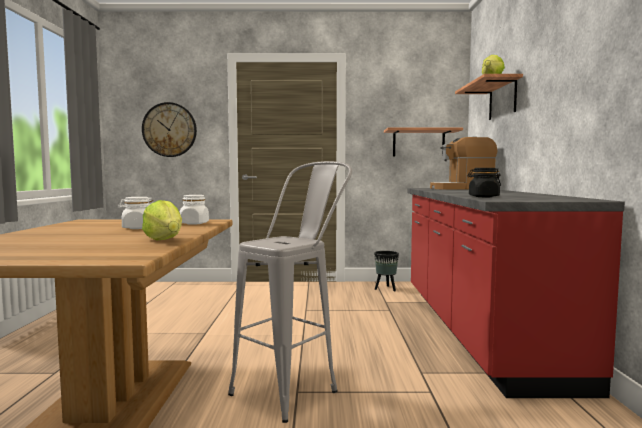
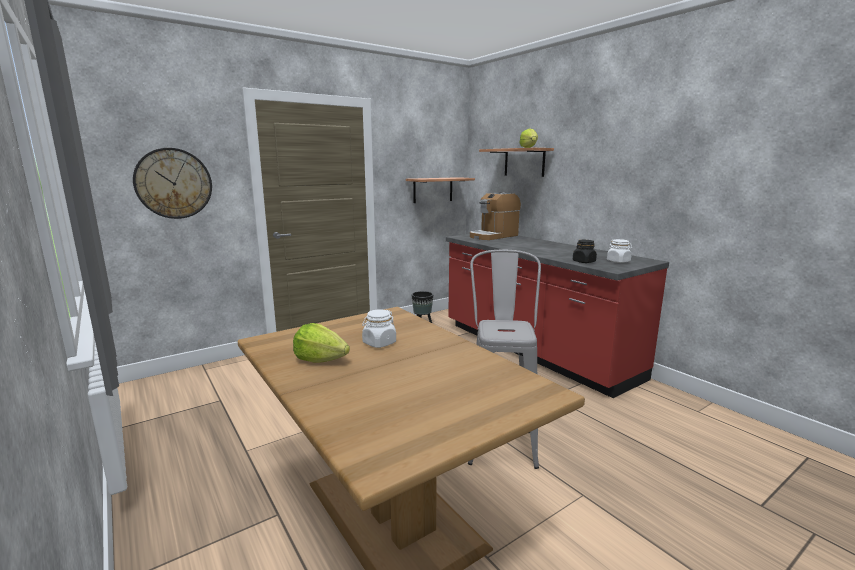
camera: 35 degrees left, 10 degrees up
(165, 240) = (477, 358): lettuce -> lettuce (320, 360)
(194, 223) = (398, 322): white jar -> white jar (618, 261)

